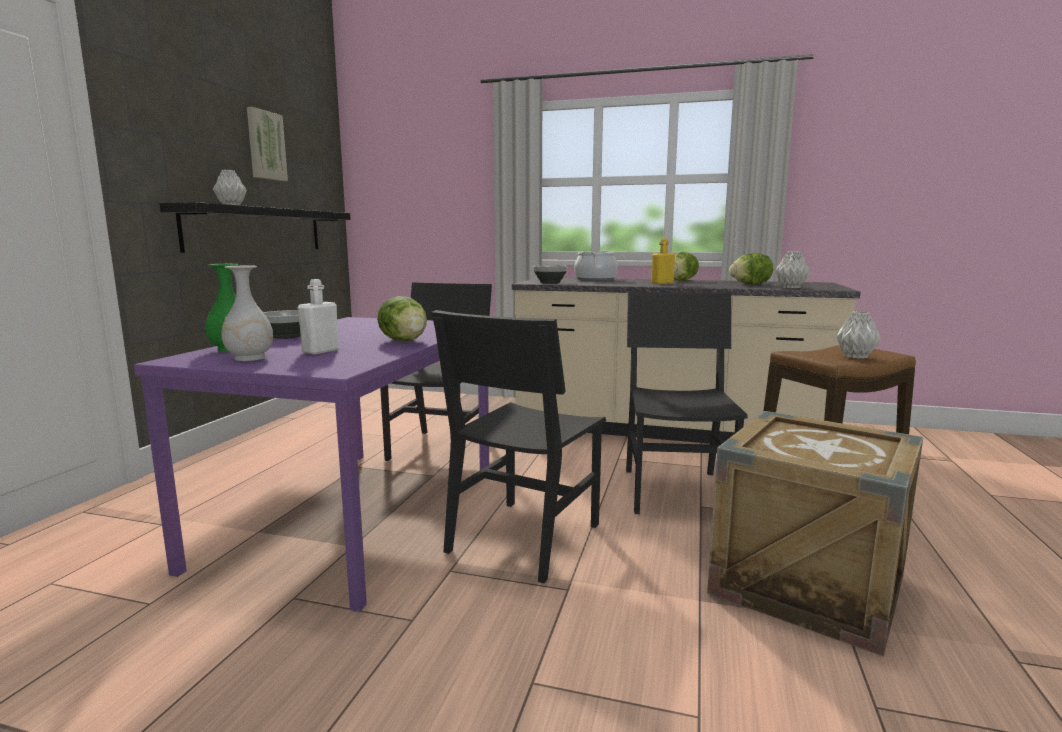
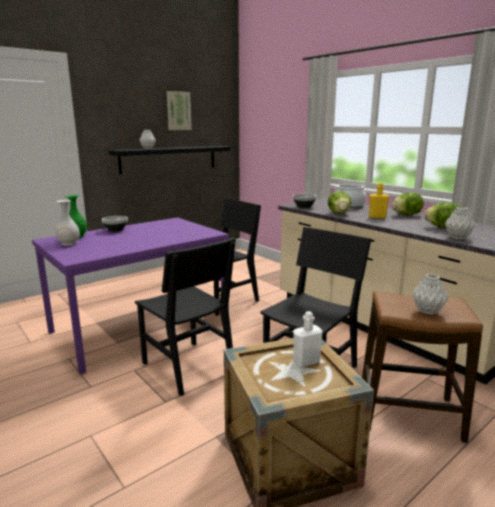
camera: 35 degrees right, 5 degrees up
(320, 351) = (101, 244): white bottle -> white bottle (306, 362)
(404, 341) = (149, 243): lettuce -> lettuce (339, 213)
(524, 537) = (187, 366): black chair -> black chair turned 105 degrees counterclockwise

